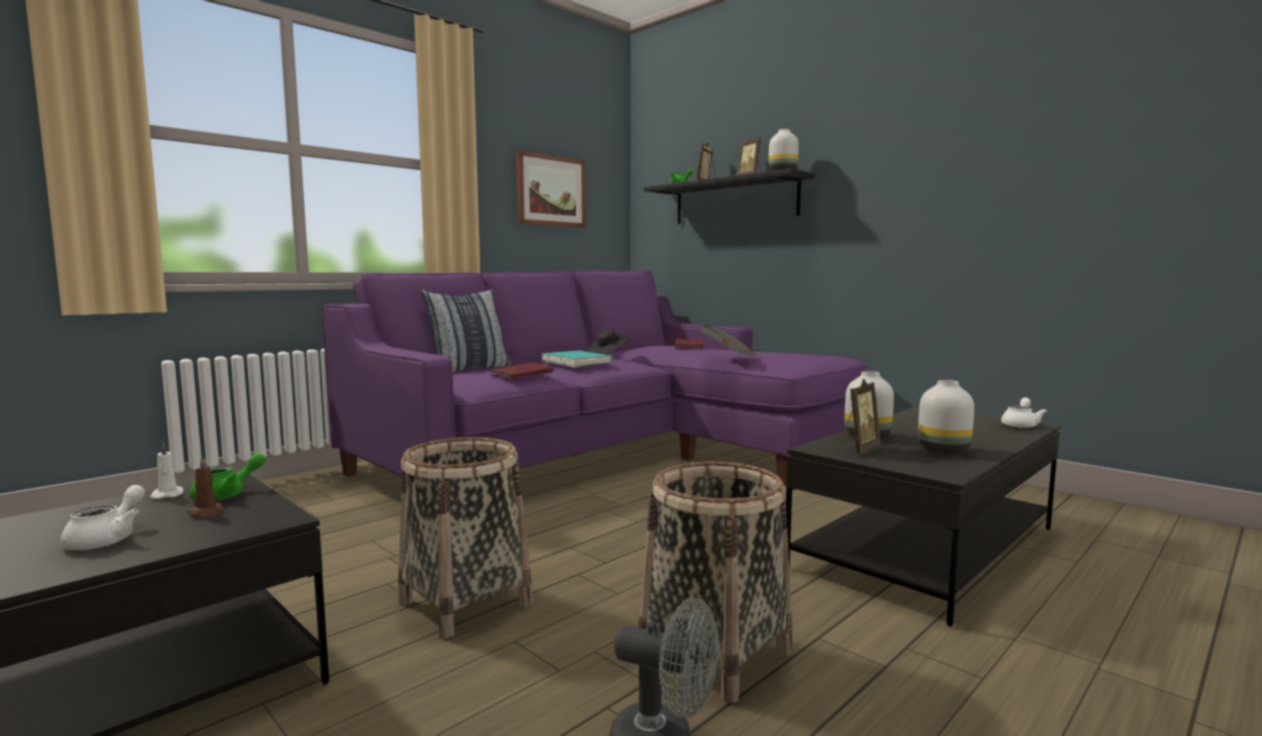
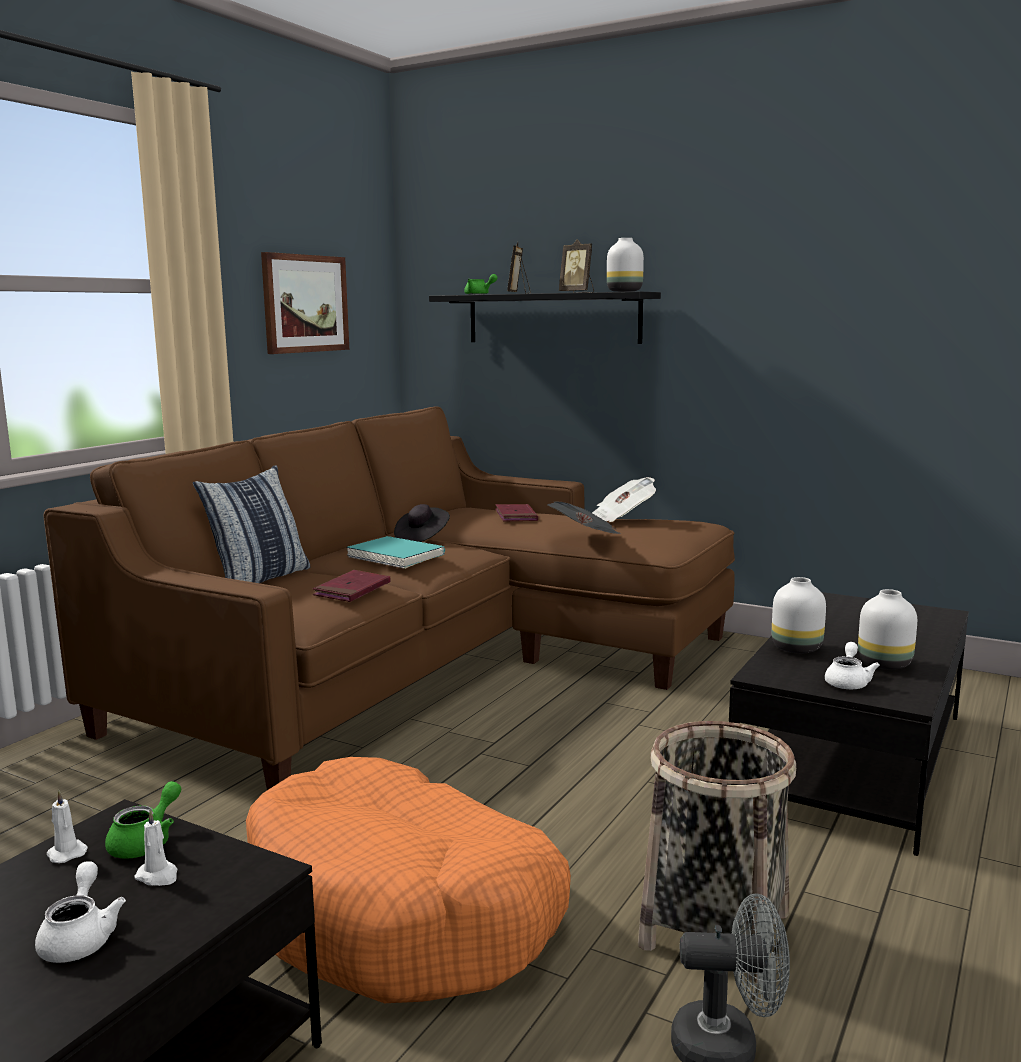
camera: 15 degrees left, 5 degrees up
(206, 513) = (158, 876): brown candle -> white candle
(465, 602) = (402, 911): basket -> orange dog bed
(609, 454) = (429, 663): purple sofa -> brown sofa
(769, 350) = (620, 519): none -> newspaper
(858, 449) = (802, 672): picture frame -> none
(1020, 425) = (932, 614): white teapot -> white teapot (848, 682)

